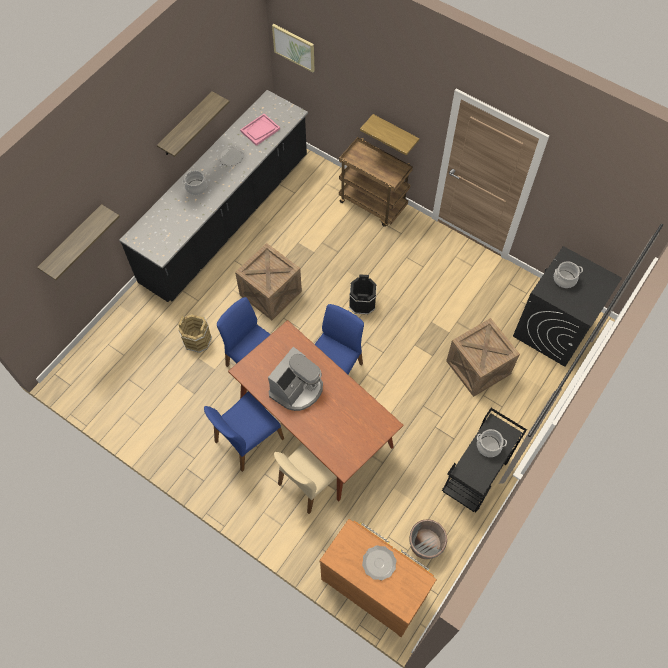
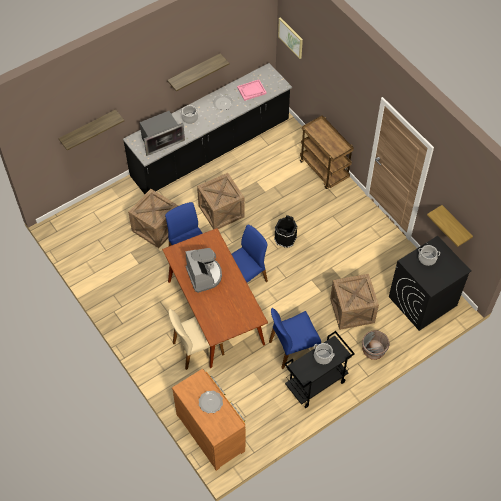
camera: 20 degrees right, 5 degrees down
(171, 227) = (161, 140): none -> microwave
(197, 340) = (156, 228): brown bucket -> crate
(247, 440) = (163, 306): blue chair -> blue chair (293, 348)
(297, 389) = (204, 275): coffee machine -> coffee machine turned 75 degrees counterclockwise
(395, 133) = (346, 119): shelf -> shelf (455, 225)
(425, 544) = (259, 417): grey planter -> grey planter (373, 350)

